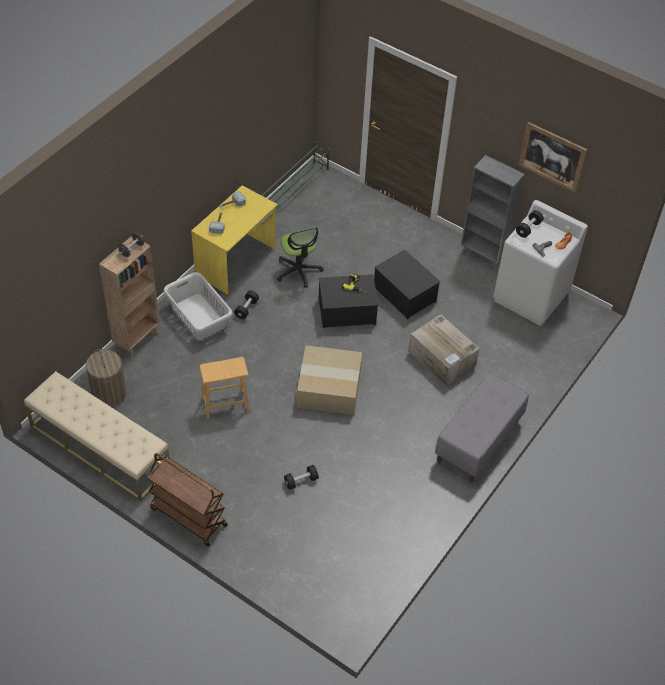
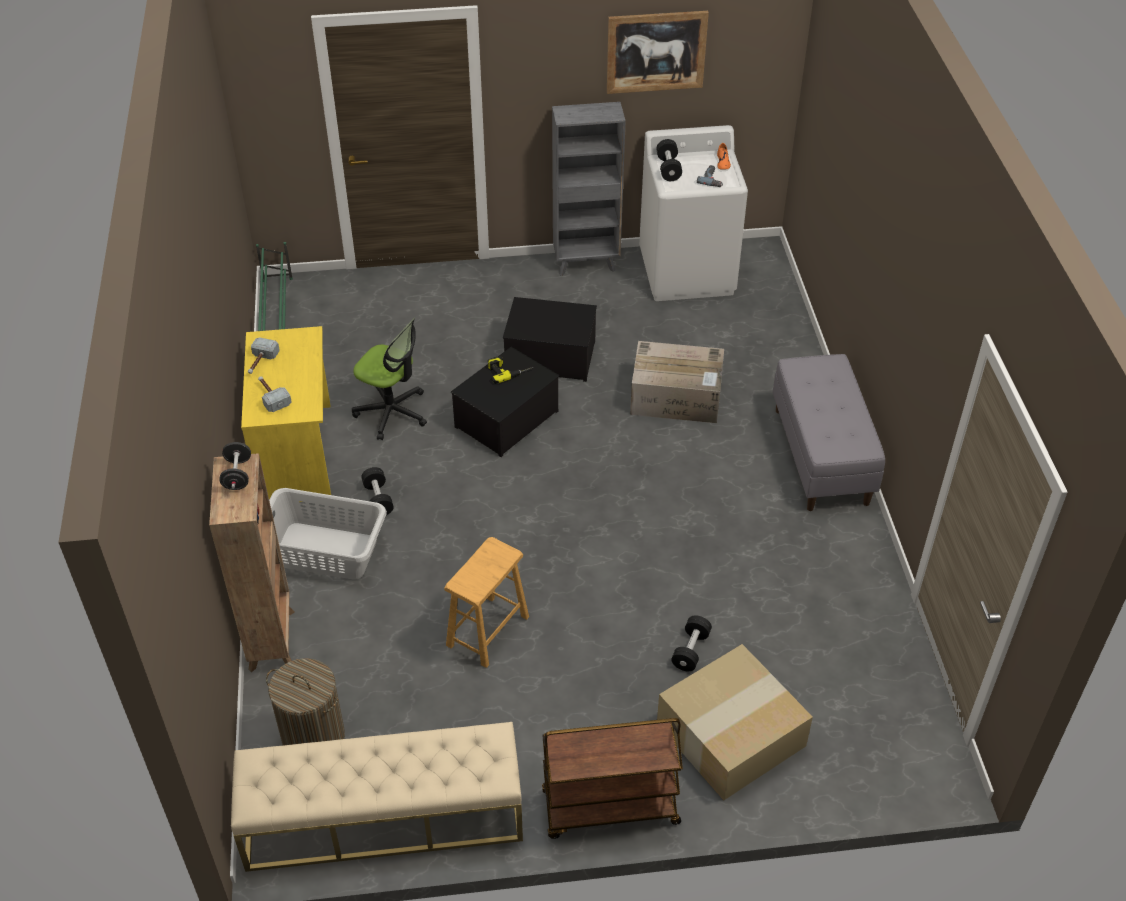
camera: 40 degrees left, 5 degrees down
(328, 388) = (591, 520): cardboard box -> cardboard box (730, 737)

